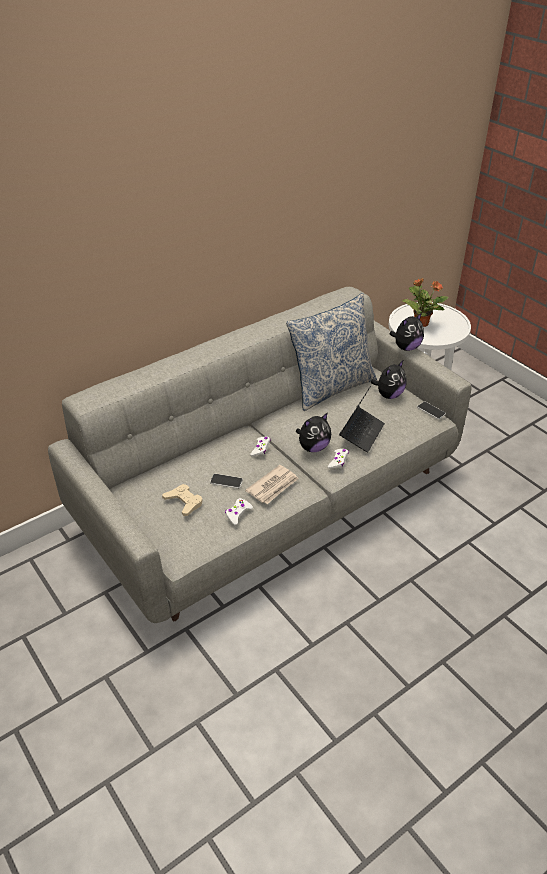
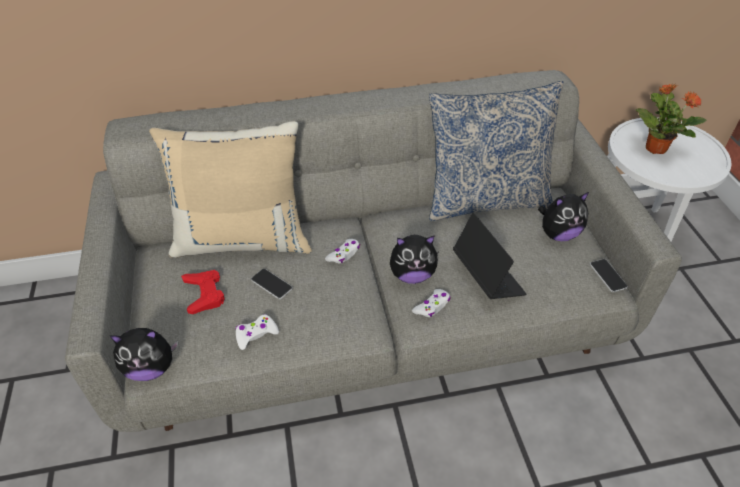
camera: 25 degrees right, 5 degrees up
(182, 461) = (243, 239): none -> beige pillow
(184, 502) = (204, 294): beige game controller -> red game controller
(273, 486) = (324, 312): newspaper -> none
(361, 433) = (487, 277): laptop -> laptop turned 75 degrees counterclockwise
(406, 347) = (609, 175): plush toy -> plush toy (151, 368)

